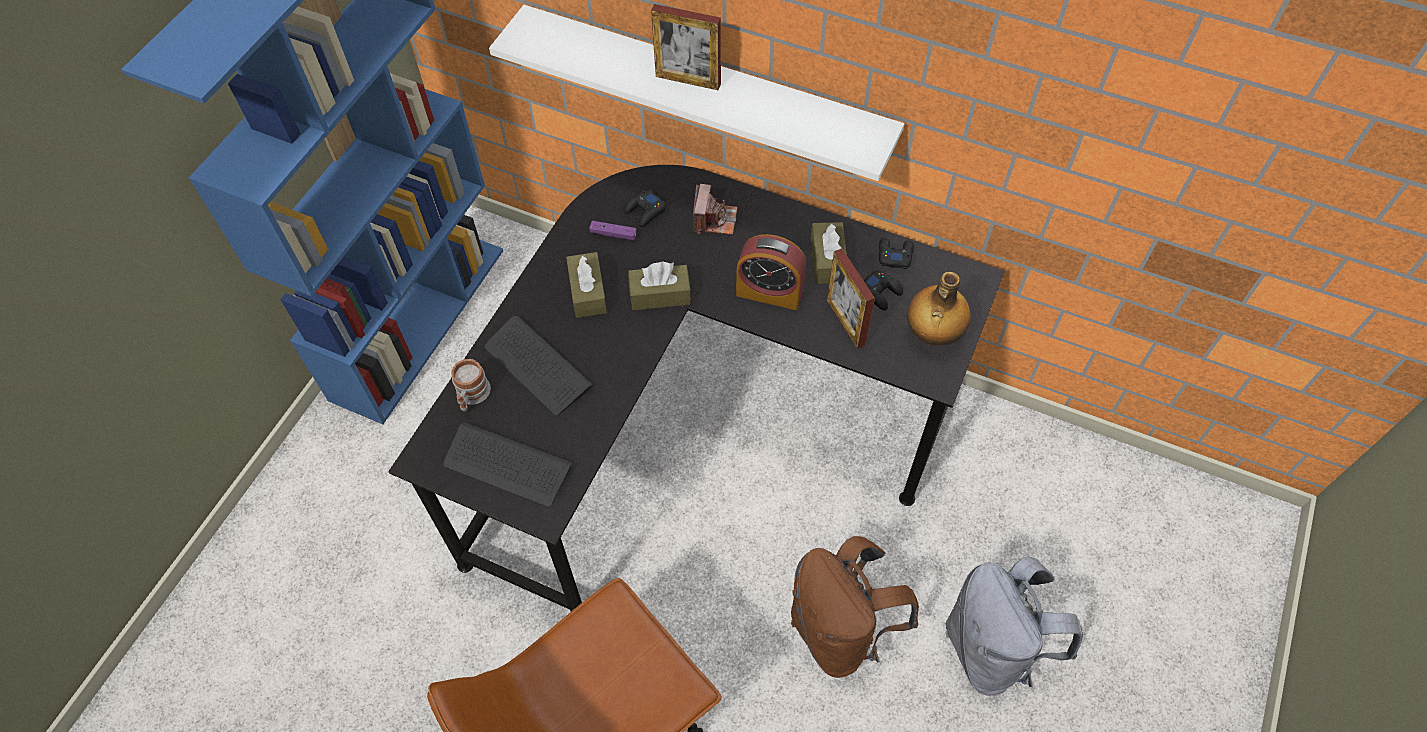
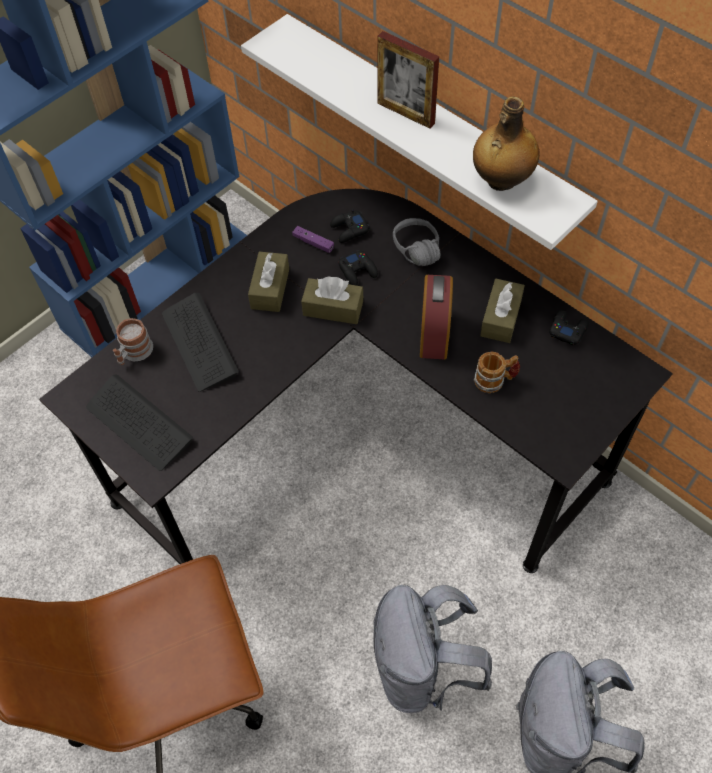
camera: 20 degrees right, 0 degrees up
(714, 219) = (409, 253): camera -> grey headphones
(769, 292) = (434, 333): alarm clock -> alarm clock turned 60 degrees clockwise
(840, 630) = (422, 668): brown backpack -> grey backpack
(845, 322) = (495, 380): picture frame -> mug
(880, 293) = (539, 361): black game controller -> black game controller (358, 271)
(932, 335) = (575, 415): bottle -> bottle (500, 181)

